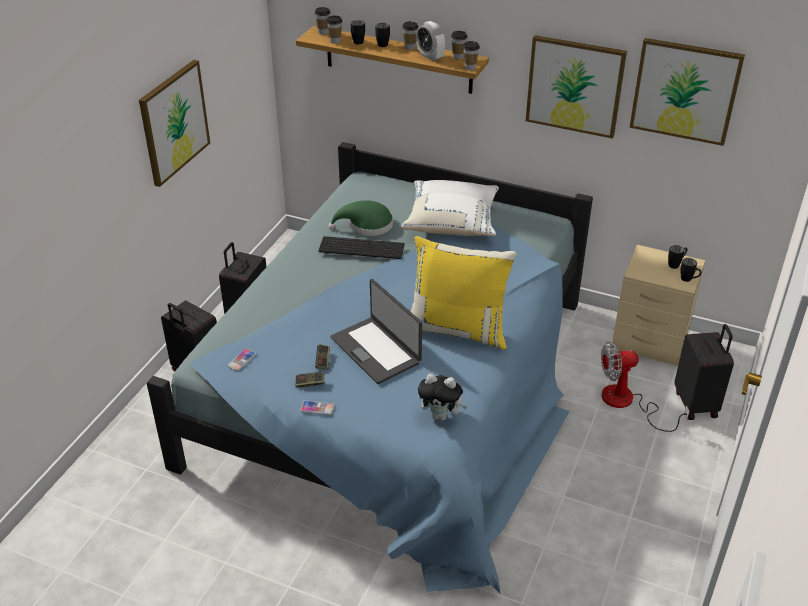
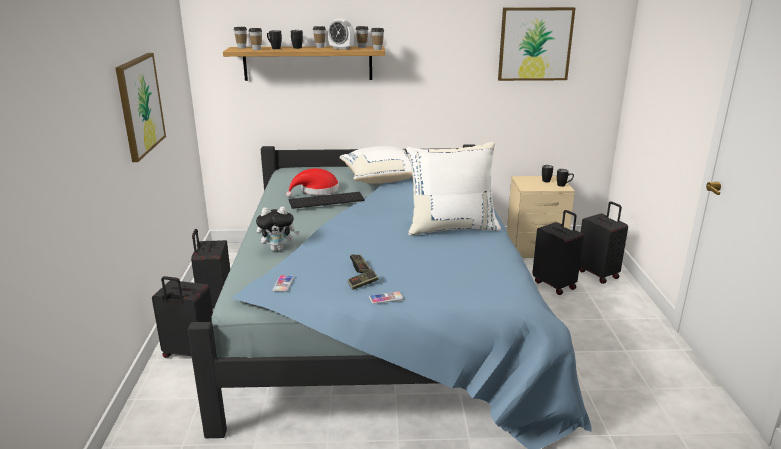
camera: 25 degrees left, 15 degrees down
(367, 225) = (317, 190): green hat -> red hat
(376, 350) = (400, 251): laptop -> none
(441, 416) = (496, 277): plush toy -> plush toy (278, 248)
(458, 329) = (451, 227): yellow pillow -> white pillow
(574, 86) = (453, 57): picture -> none
(627, 403) = (555, 284): fan -> black suitcase

